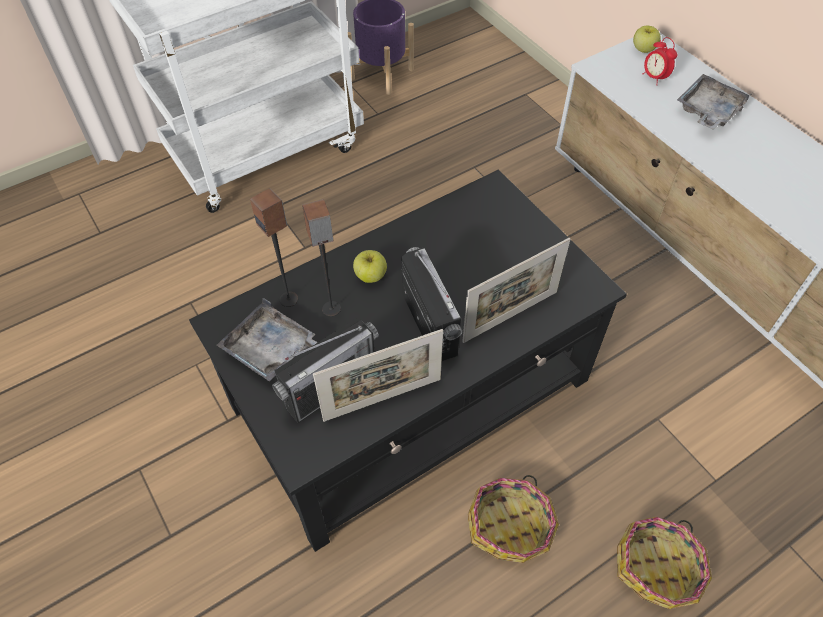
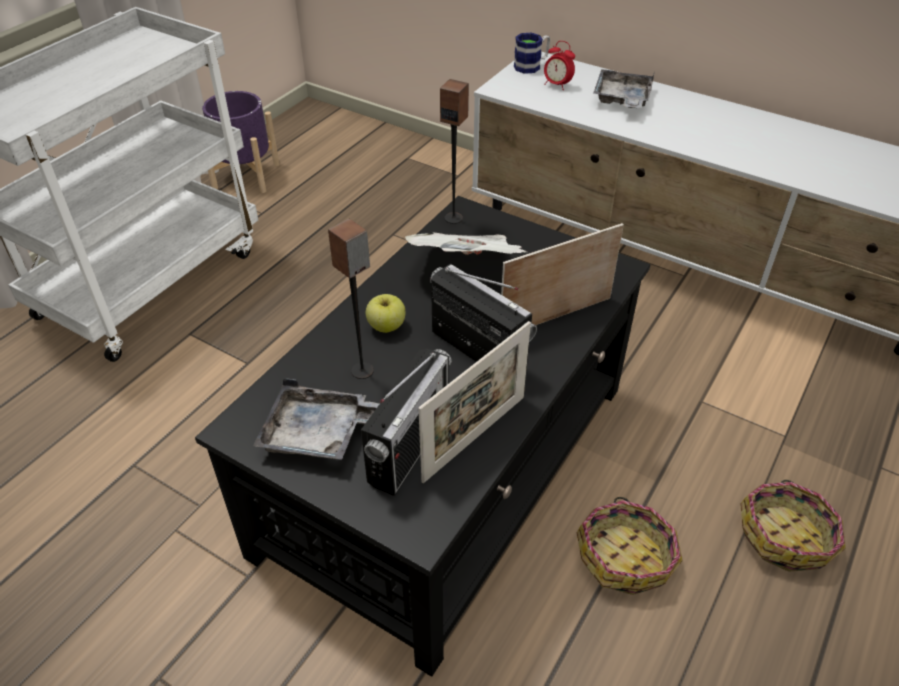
camera: 25 degrees left, 10 degrees down
(289, 299) = (307, 377): speaker -> speaker (453, 218)
(466, 244) = (469, 268): none -> newspaper
(510, 316) = (555, 317): picture frame -> picture frame turned 150 degrees counterclockwise
(643, 49) = (531, 66): apple -> mug

